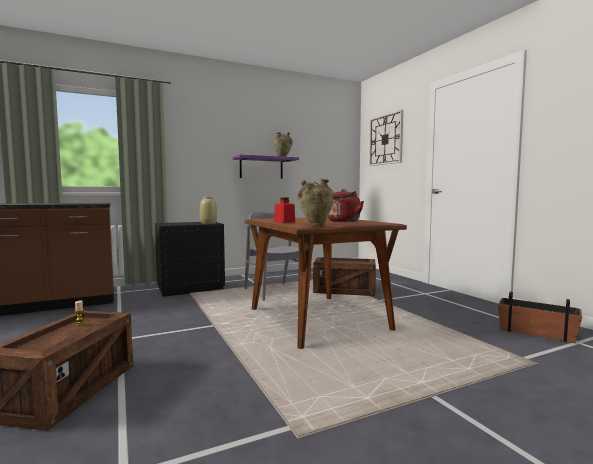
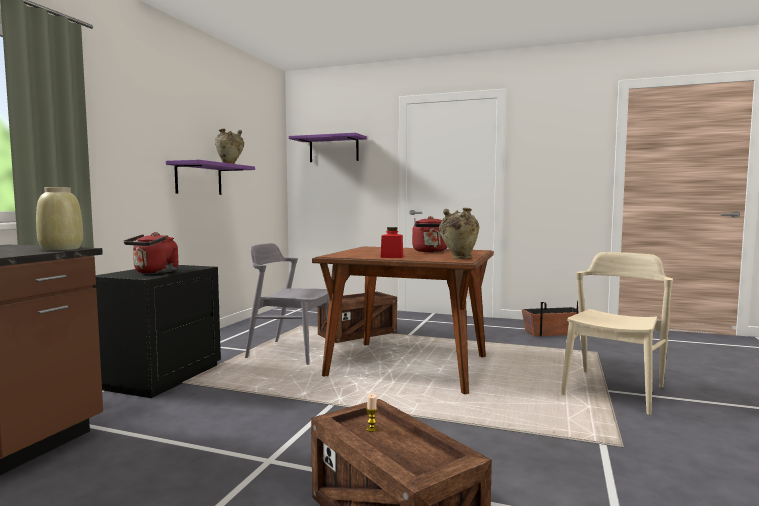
camera: 45 degrees left, 0 degrees up
(181, 223) = (154, 272): none -> red kettle
(208, 223) = (189, 267): beige vase -> beige vase (60, 249)
(385, 139) = (333, 149): wall clock -> purple shelf
(439, 400) = (614, 391): none -> beige chair

